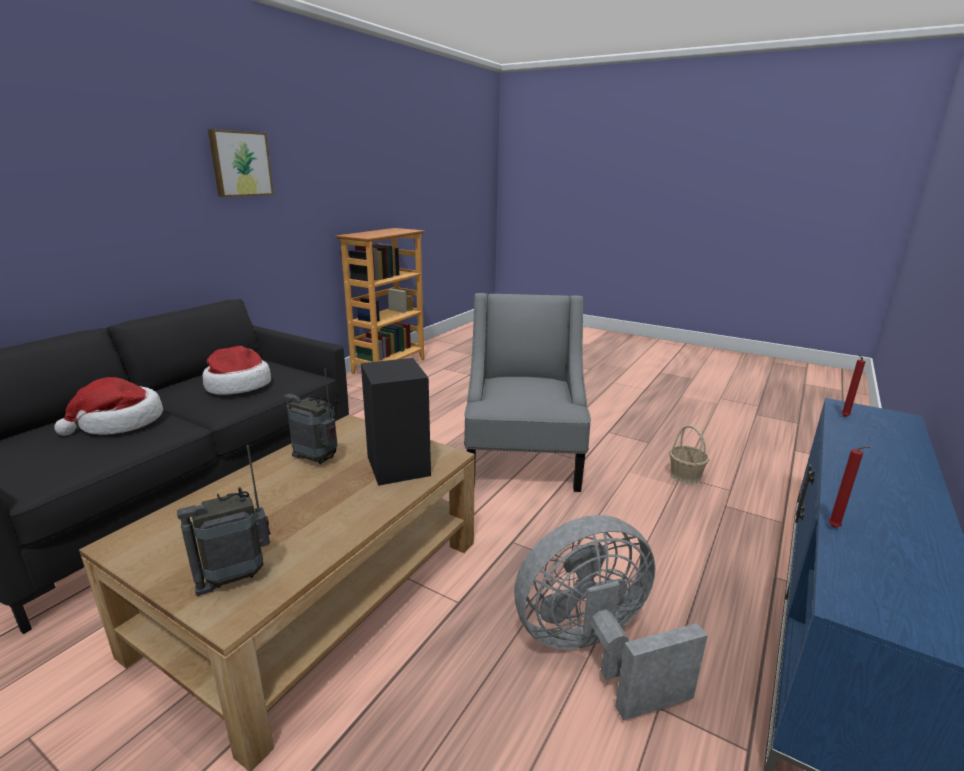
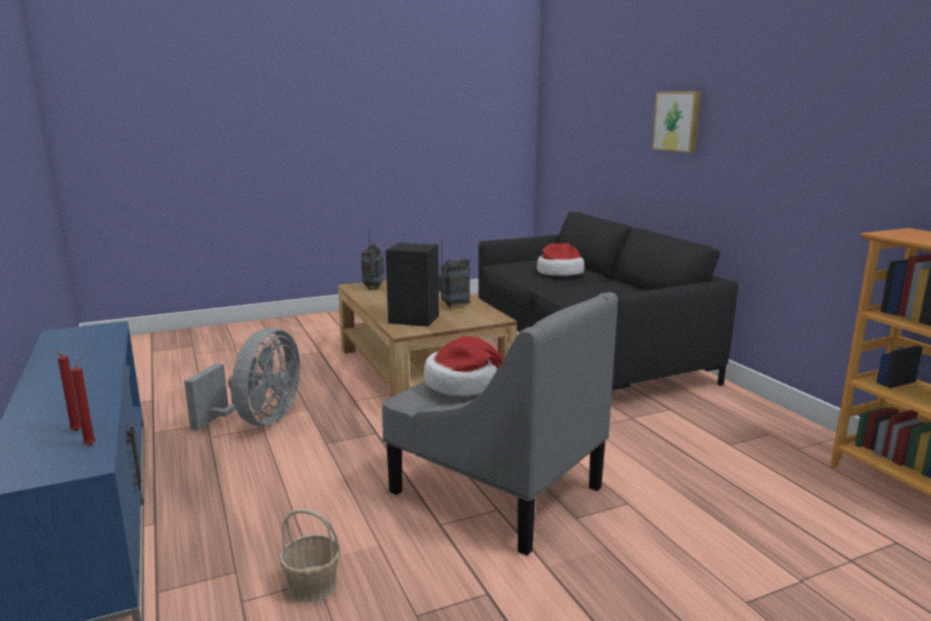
camera: 125 degrees right, 5 degrees down
(238, 385) = (600, 293): hat -> hat (463, 384)
(240, 164) = (796, 112): picture -> picture (678, 121)
(835, 528) = (114, 348): red candle -> red candle (74, 430)

